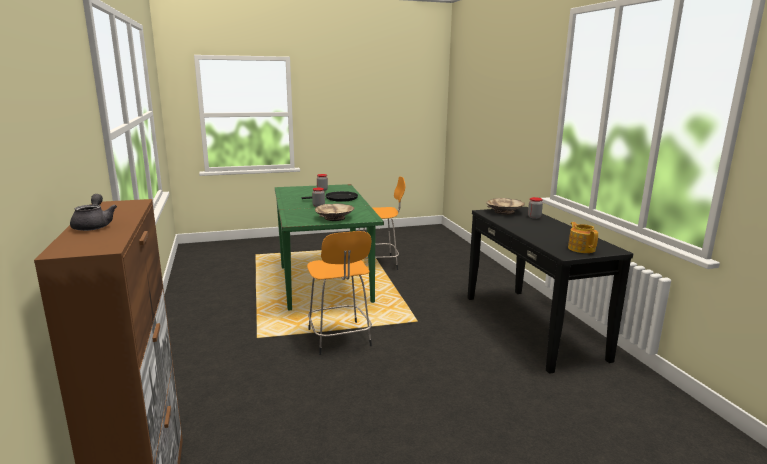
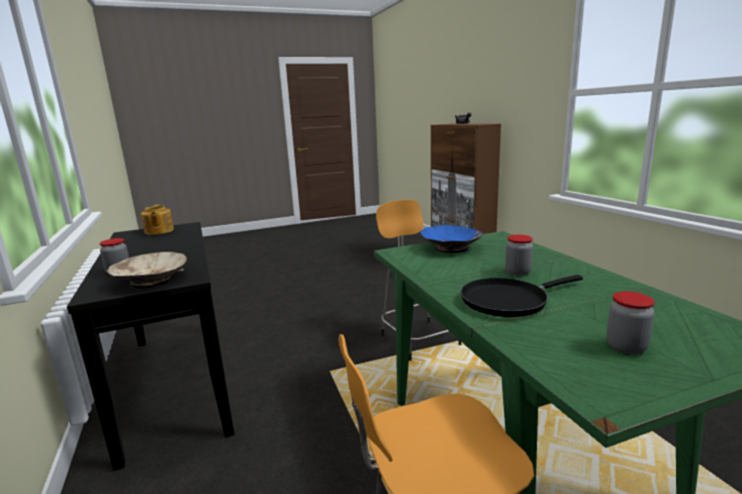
camera: 175 degrees right, 0 degrees up
(334, 218) = (451, 248): beige bowl -> blue bowl

